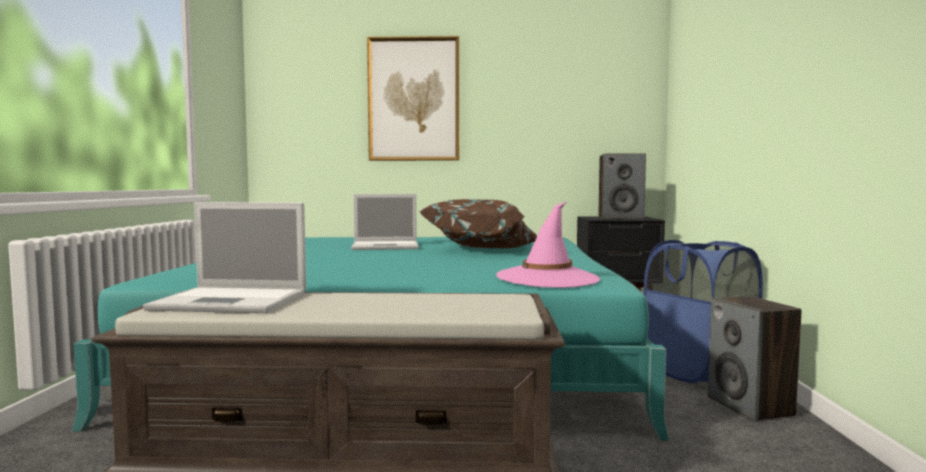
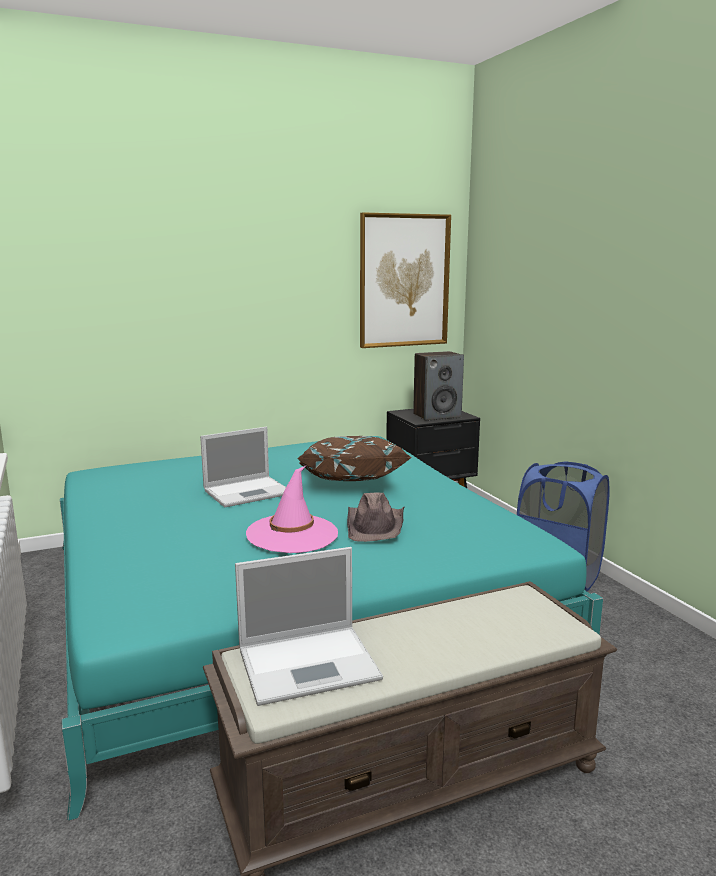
camera: 25 degrees left, 10 degrees up
(414, 99) = (211, 293): picture -> picture (404, 281)
(456, 264) = (376, 525): none -> brown hat
(547, 278) = (491, 543): pink hat -> pink hat (292, 534)
(751, 406) = (622, 611): speaker -> none

